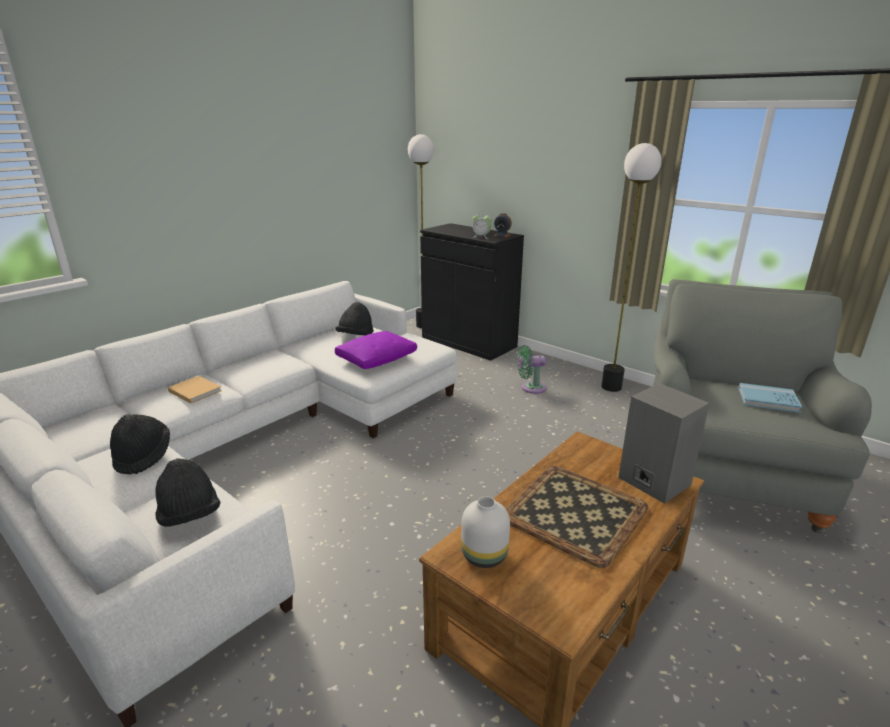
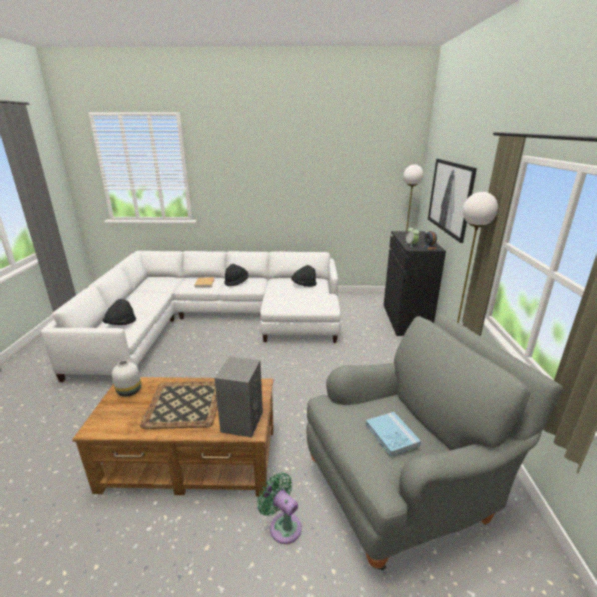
camera: 50 degrees right, 0 degrees up
(143, 456) = (149, 299): black hat -> black hat (236, 282)
(377, 359) = (289, 300): purple pillow -> none
(512, 168) = (451, 197): none -> picture
(530, 388) = (387, 362): green fan -> green fan (283, 525)

